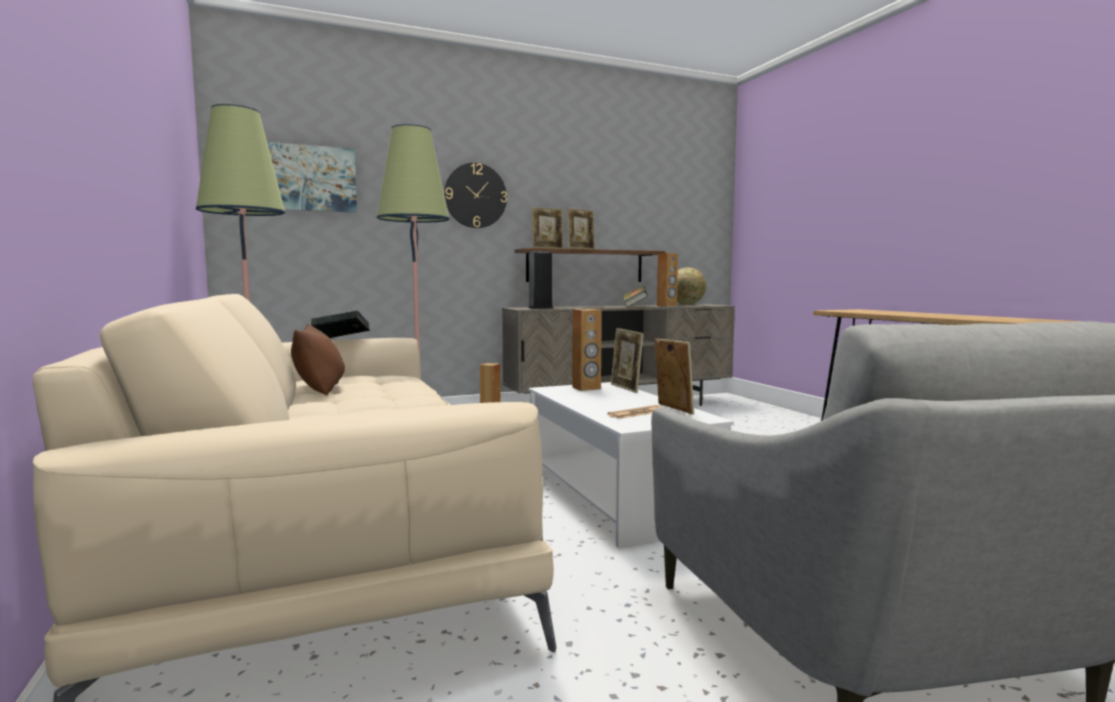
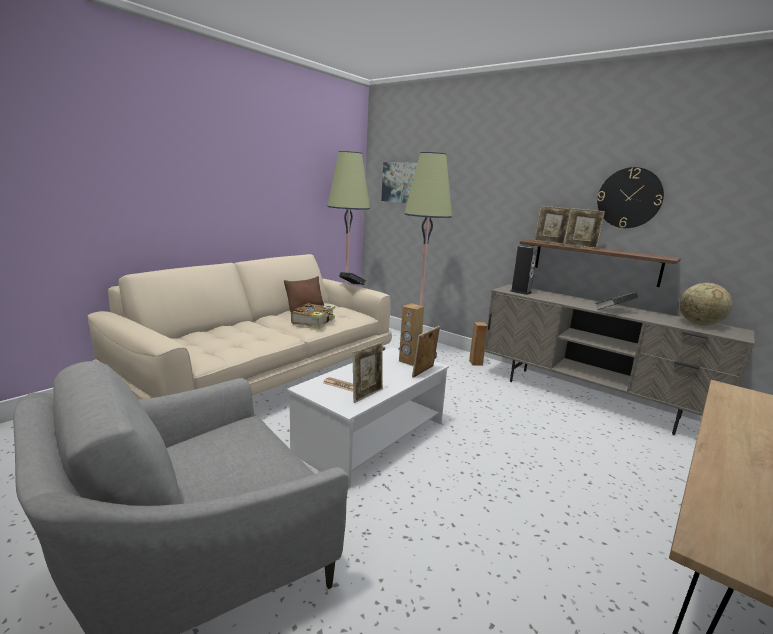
camera: 60 degrees right, 10 degrees up
(390, 390) = (314, 321): none -> book
(475, 195) = (505, 194): wall clock -> wall clock (629, 198)
(667, 306) = (654, 319): brown speaker -> none

